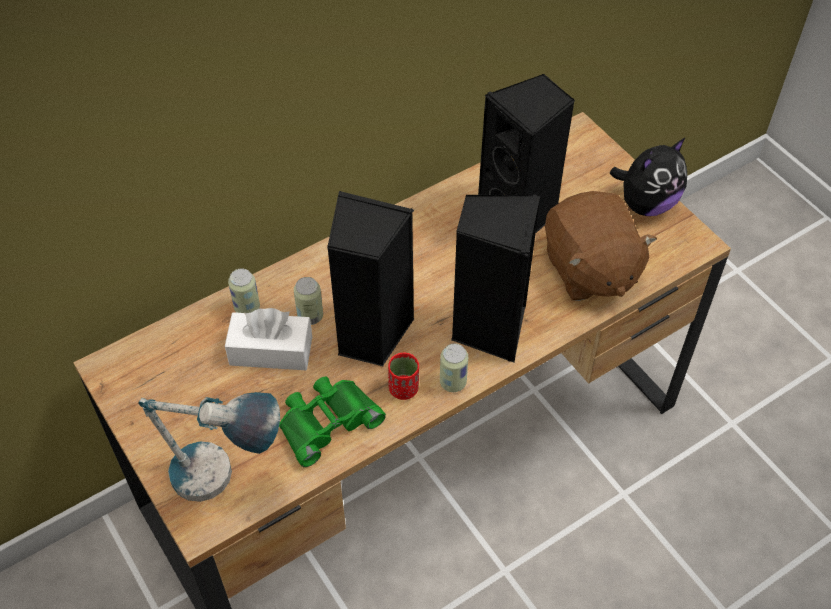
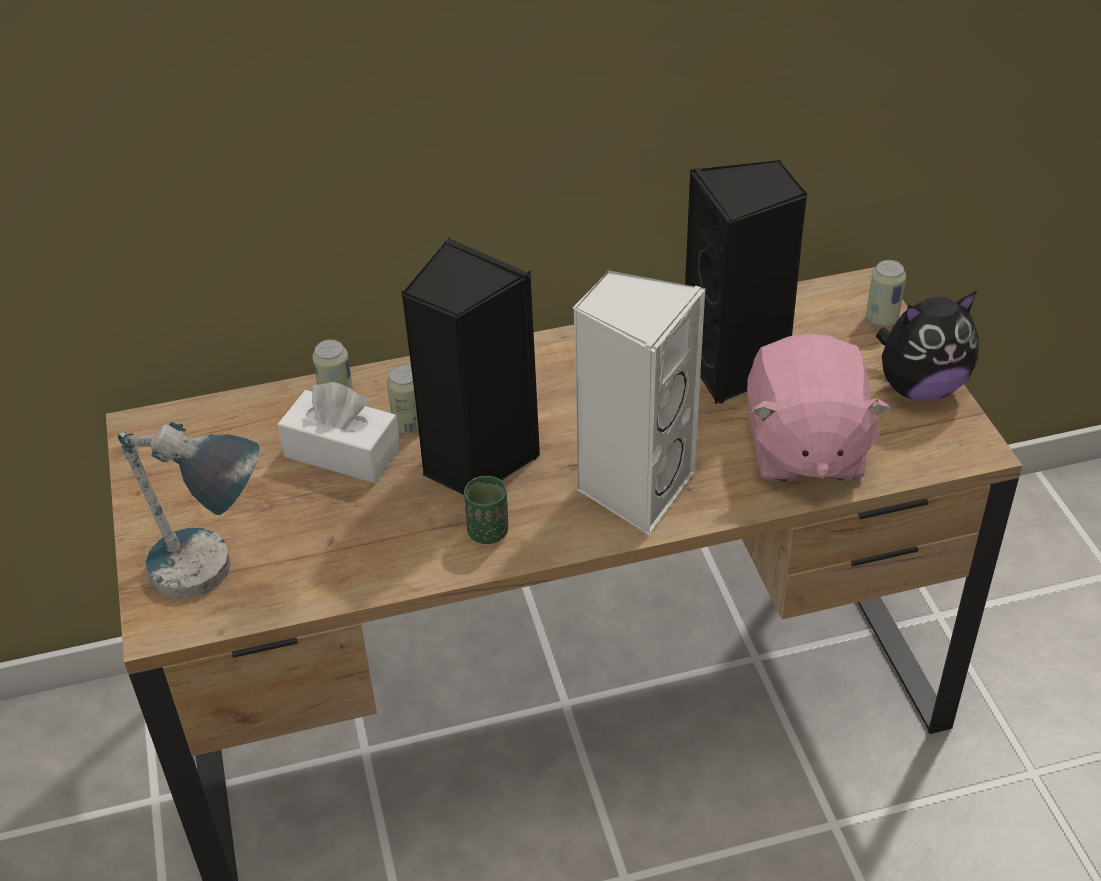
camera: 20 degrees right, 10 degrees down
(326, 421) = (372, 546): green binoculars -> none
(403, 389) = (488, 532): red cup -> green cup
(453, 382) = (556, 539): can -> can (882, 318)
(488, 328) = (634, 487): black speaker -> white speaker
(589, 270) = (804, 449): brown plush toy -> pink plush toy

